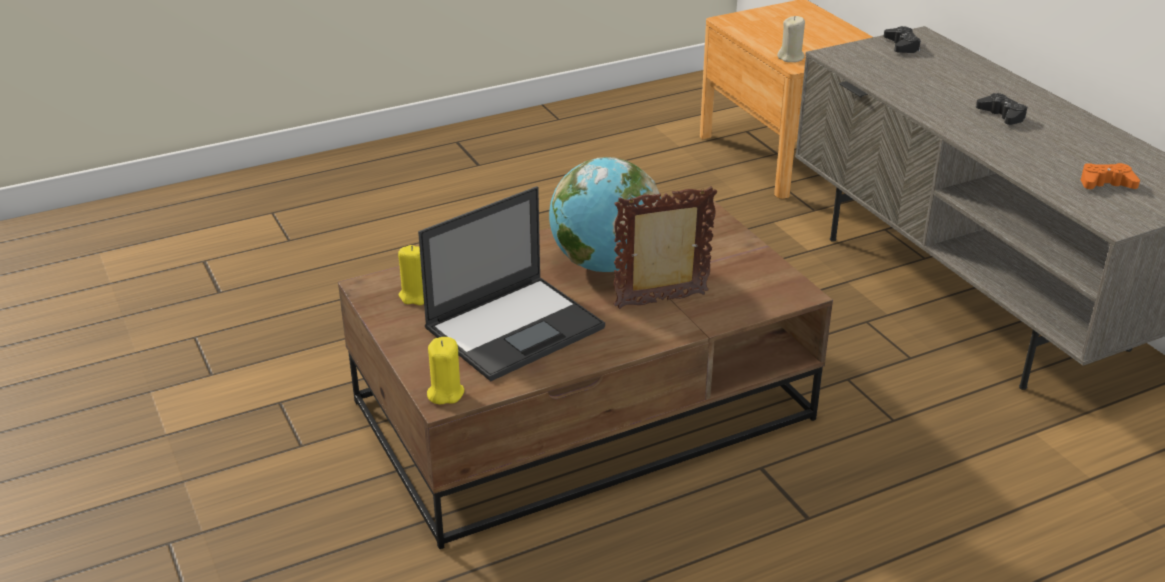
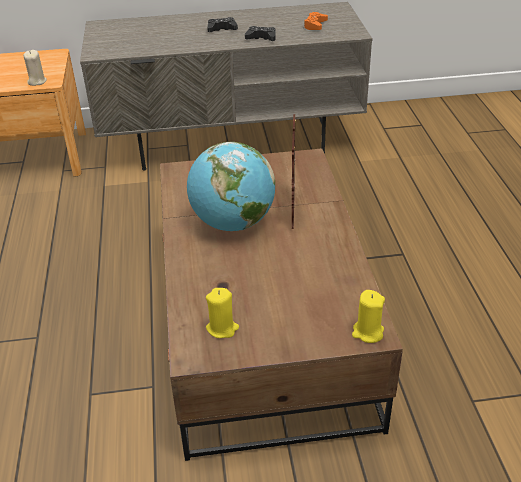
camera: 70 degrees left, 5 degrees up
(516, 327) = (294, 280): laptop -> none
(902, 46) = (106, 32): black game controller -> black game controller (261, 38)

